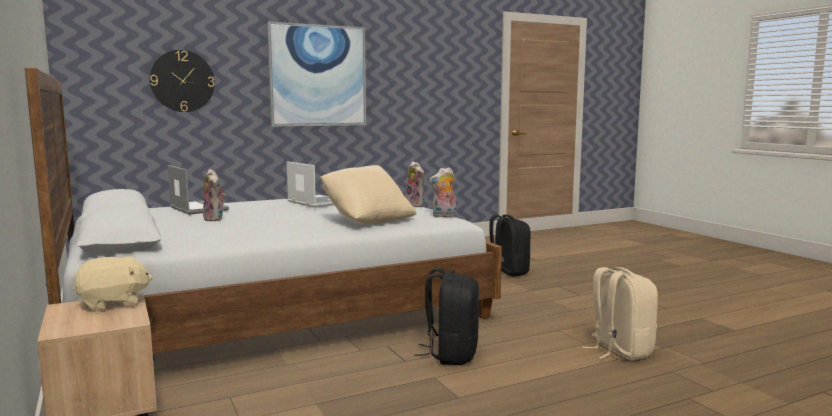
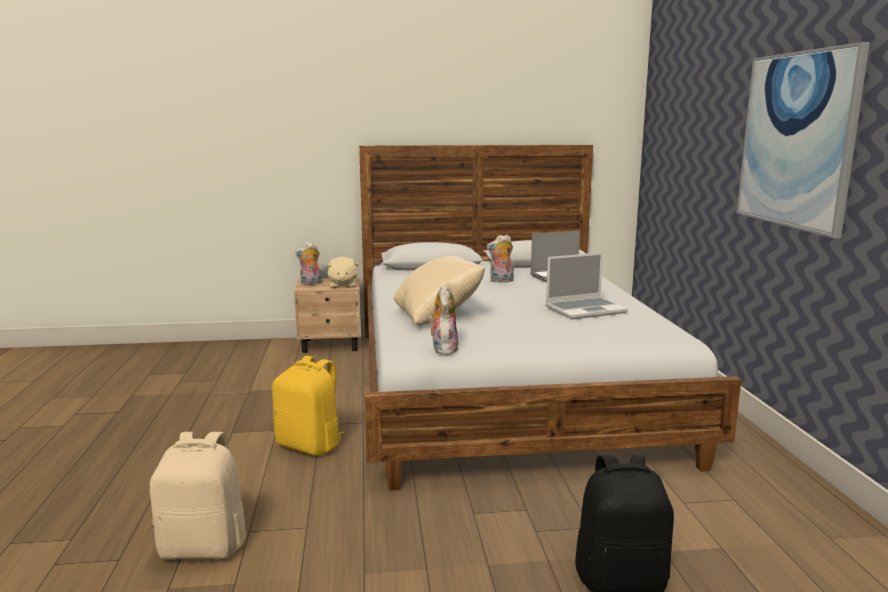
camera: 110 degrees right, 5 degrees up
(182, 81) = (693, 144): wall clock -> none
(416, 205) = (536, 346): plush toy -> plush toy (310, 283)
(451, 354) = (310, 445): black backpack -> yellow backpack

